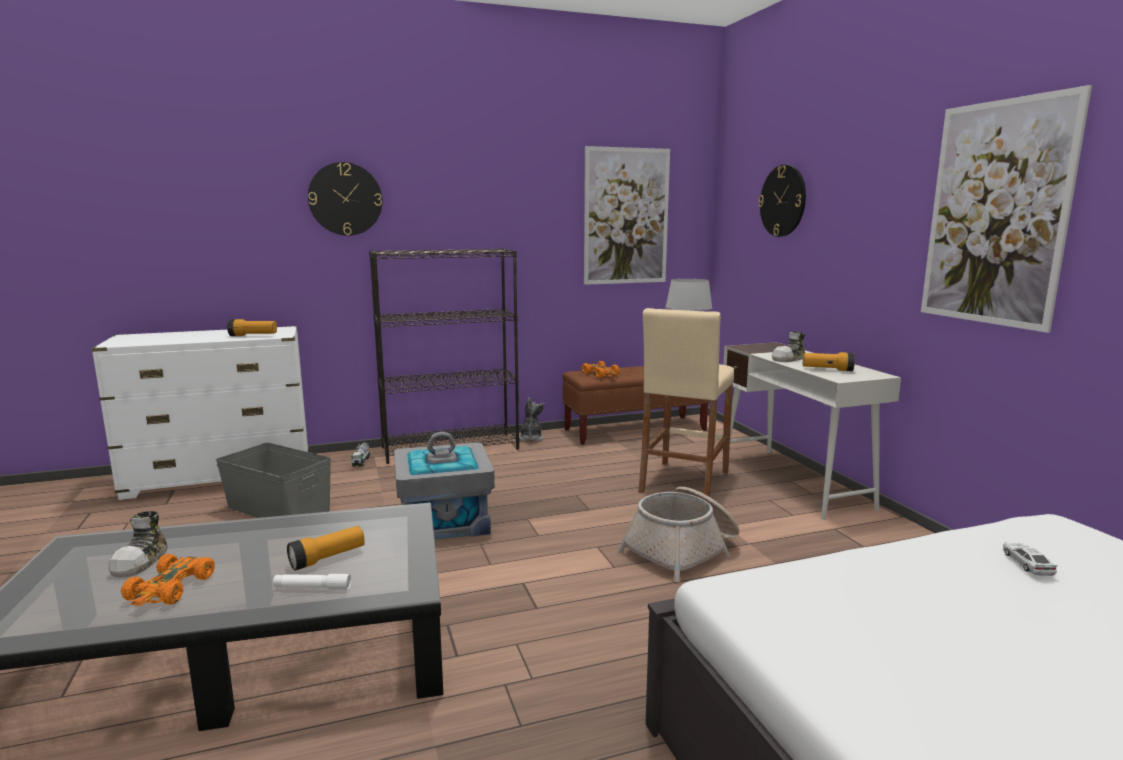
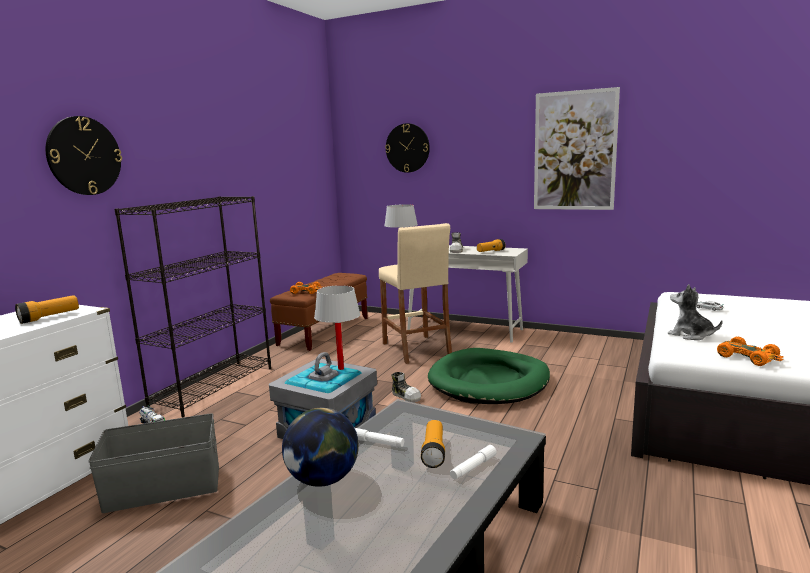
camera: 45 degrees left, 0 degrees up
(142, 561) = (311, 530): shoe -> shoe (406, 396)
(170, 589) = (392, 525): orange toy car -> orange toy car (748, 357)
(230, 534) = (323, 480): none -> globe
(321, 528) = (377, 442): none -> white flashlight
(466, 457) = (341, 368): none -> white table lamp
(531, 438) = (263, 359): plush toy -> plush toy (690, 335)
(626, 216) = (290, 164): picture -> none
(683, 550) = (489, 381): basket -> green dog bed

